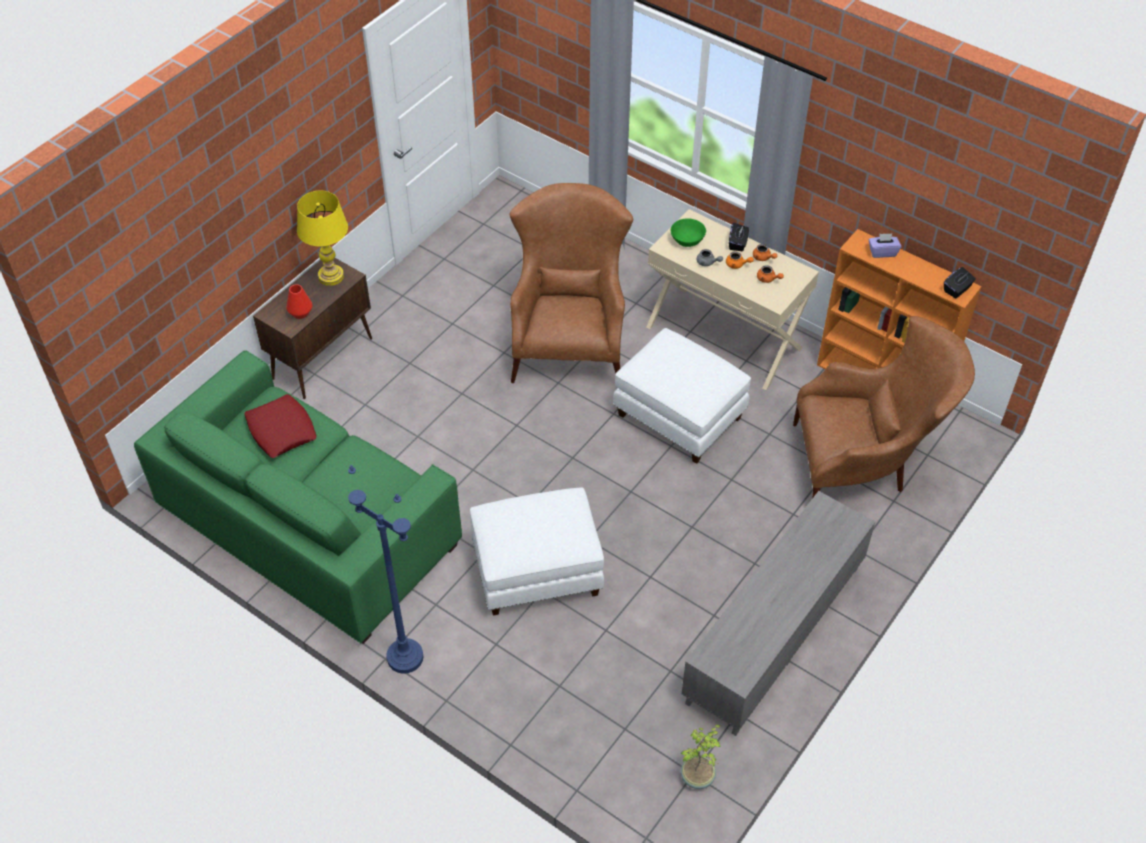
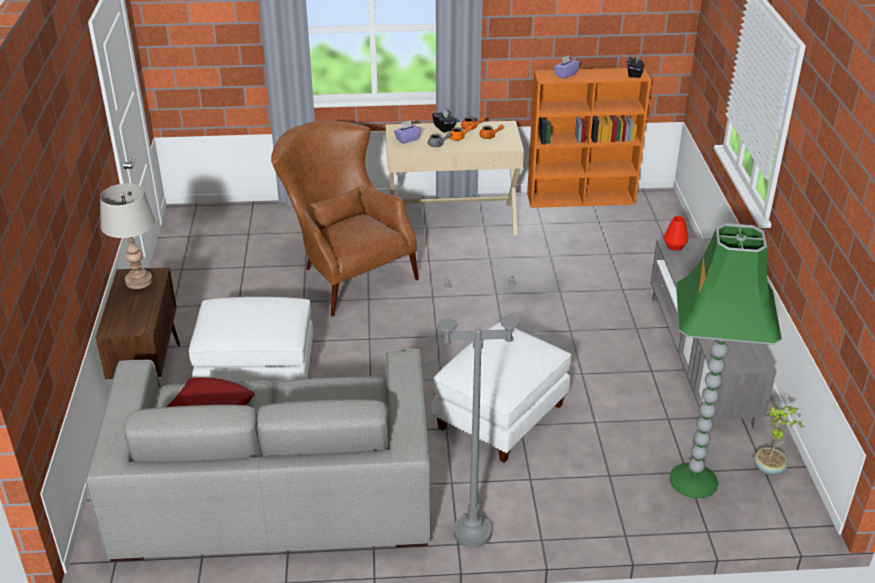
camera: 40 degrees left, 15 degrees down
(300, 313) = (140, 315): red vase -> red vase (674, 246)
(308, 523) = (274, 493): green sofa -> grey sofa
(331, 276) = (139, 281): yellow table lamp -> grey table lamp
(404, 657) = (472, 533): blue floor lamp -> grey floor lamp
(619, 740) = (692, 481): none -> green floor lamp
(680, 416) = (480, 275): white ottoman -> white ottoman (258, 374)
(687, 240) = (407, 139): green bowl -> purple tissue box
(864, 466) = (629, 243): brown armchair -> none

